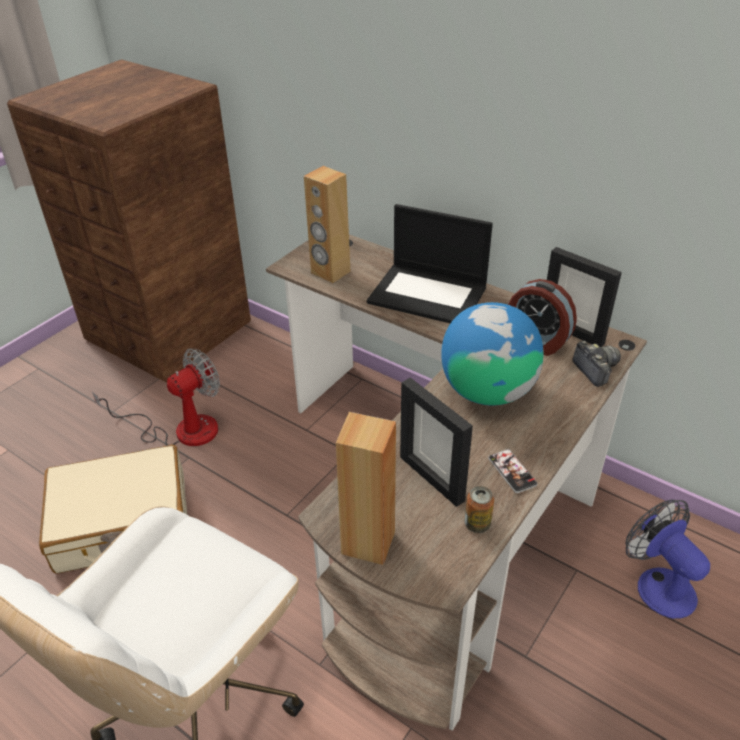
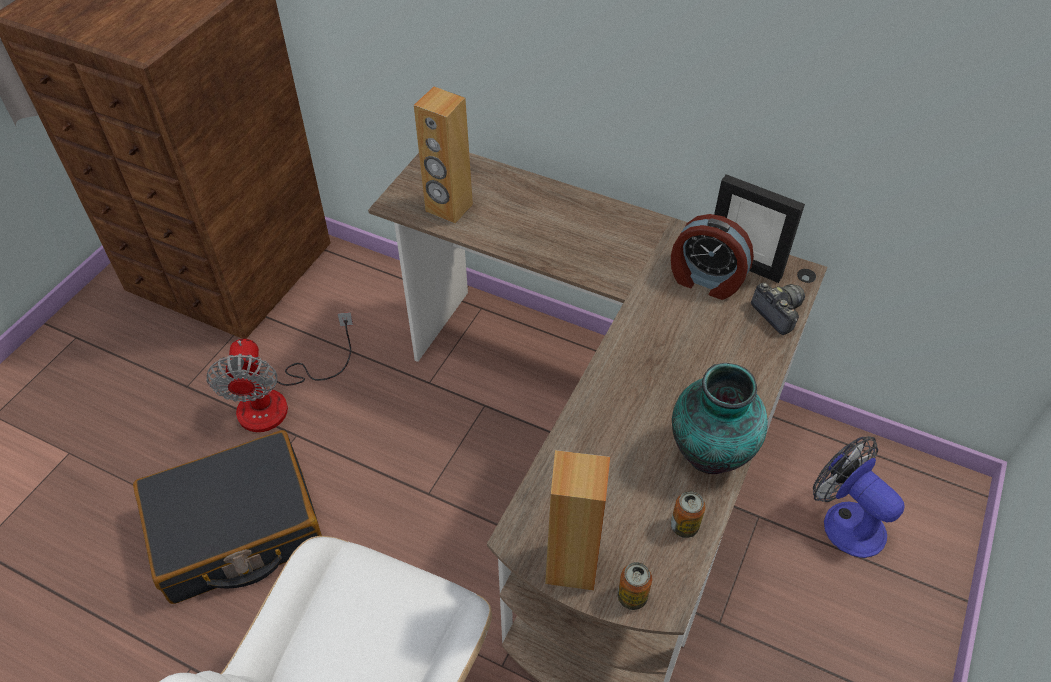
camera: 10 degrees left, 10 degrees up
(122, 523) = (237, 529): beige suitcase -> black suitcase
(181, 429) = (279, 400): fan -> fan turned 135 degrees clockwise
(417, 575) = (632, 597): none -> can
(429, 294) = (573, 228): laptop -> none
(433, 477) = (625, 474): picture frame -> none
(487, 391) = (664, 354): globe -> none
(512, 471) = (709, 456): phone -> vase

